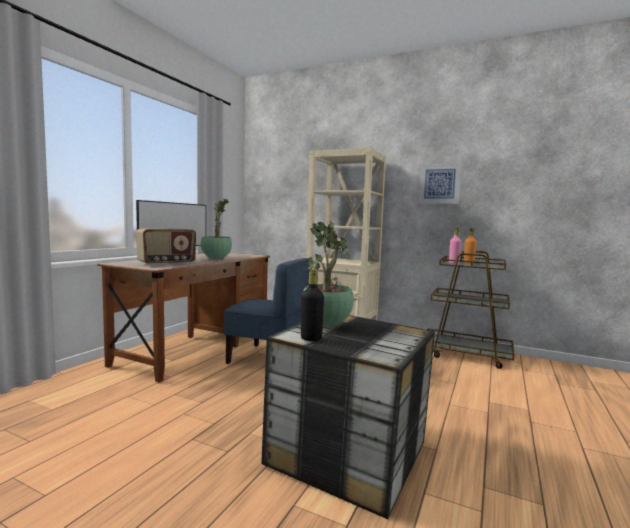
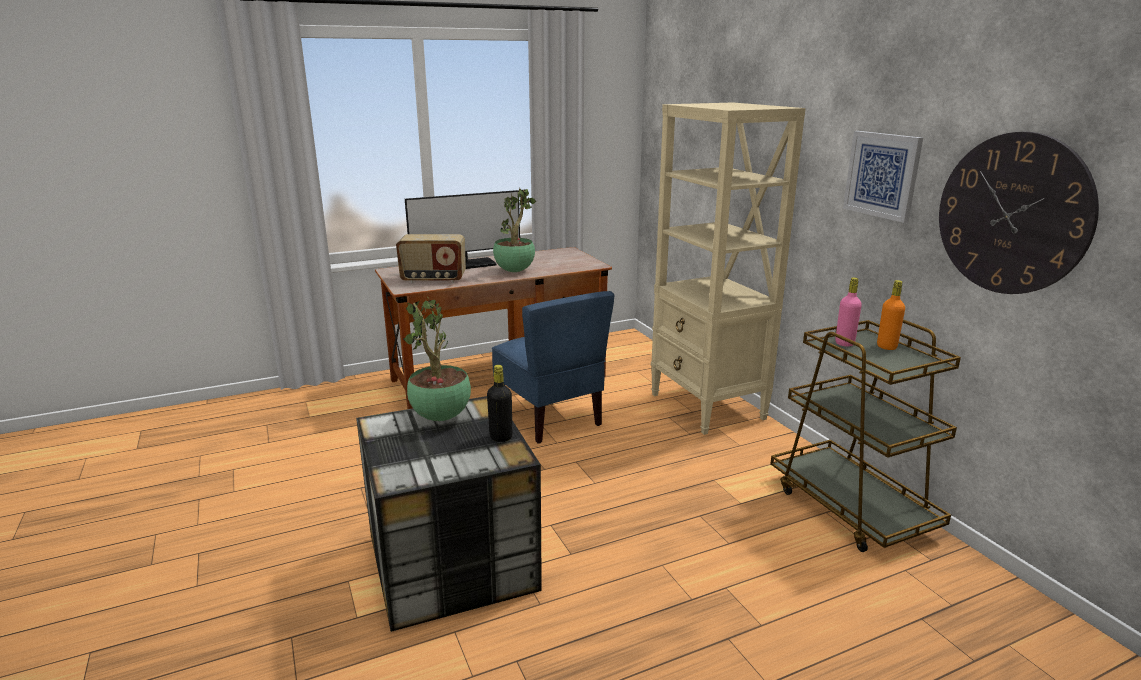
camera: 40 degrees right, 15 degrees up
(311, 338) = (385, 432): black bottle -> black bottle (501, 437)
(516, 190) = (1012, 214): none -> wall clock

